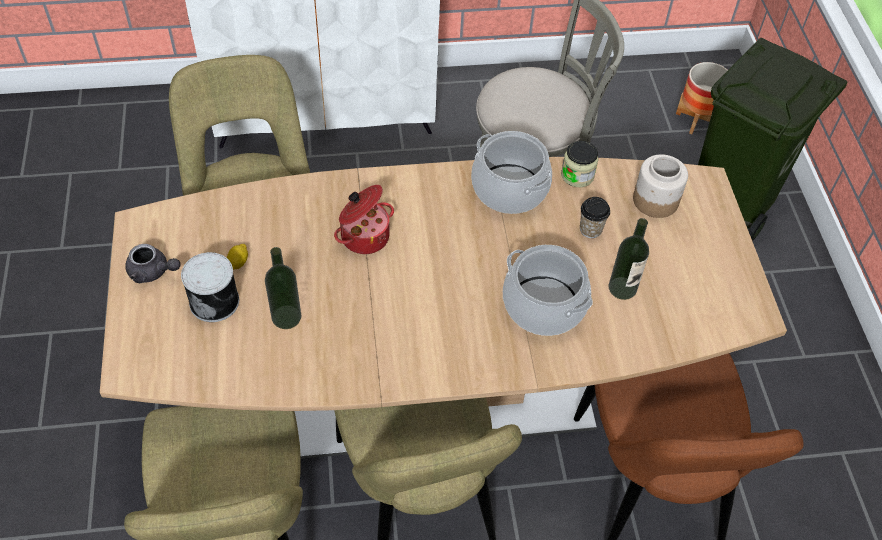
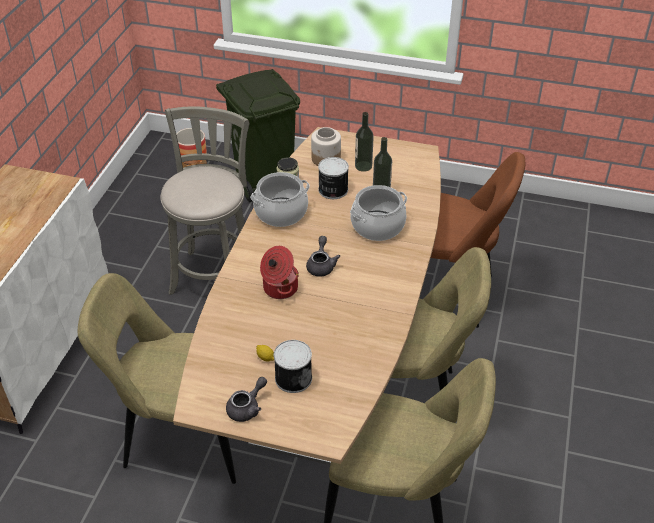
camera: 65 degrees left, 10 degrees down
(286, 317) = (326, 343): bottle -> bottle (363, 166)
(428, 266) = (321, 265): none -> grey teapot
(590, 229) = (332, 190): cup -> can

